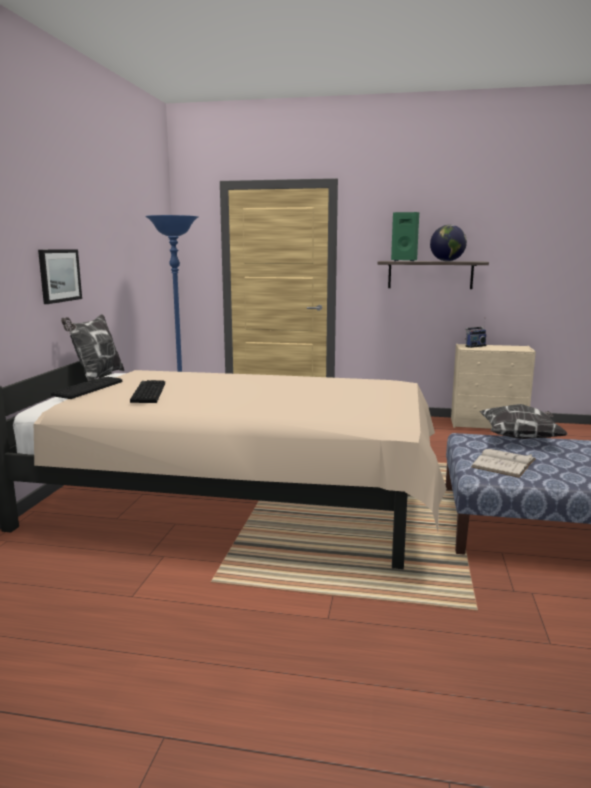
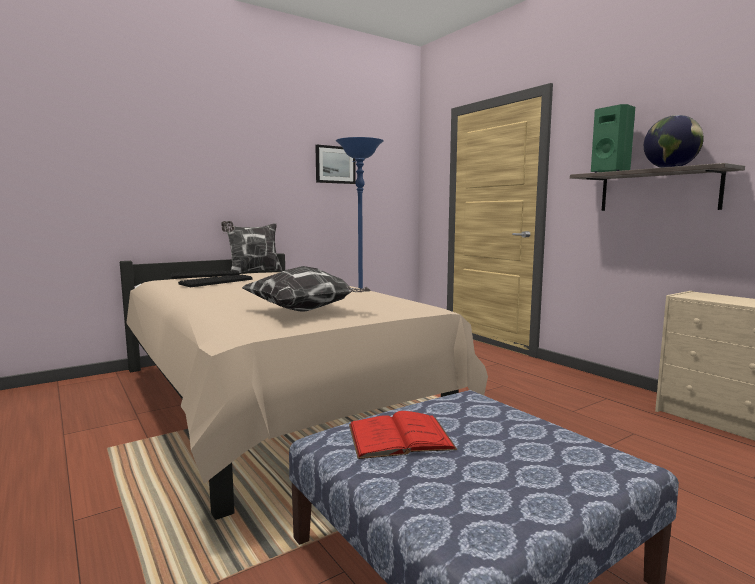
camera: 45 degrees right, 5 degrees down
(59, 275) = (230, 188): picture -> picture (335, 165)
(474, 346) = (710, 295): radio -> none
(503, 463) = (400, 437): white book -> red book
(520, 438) = (532, 421): pillow -> pillow (306, 311)

